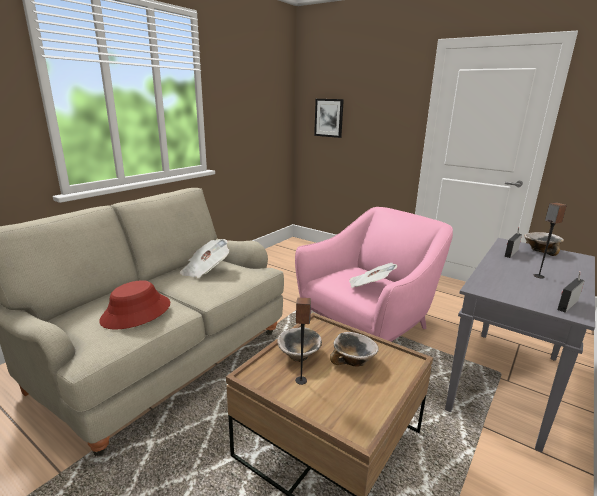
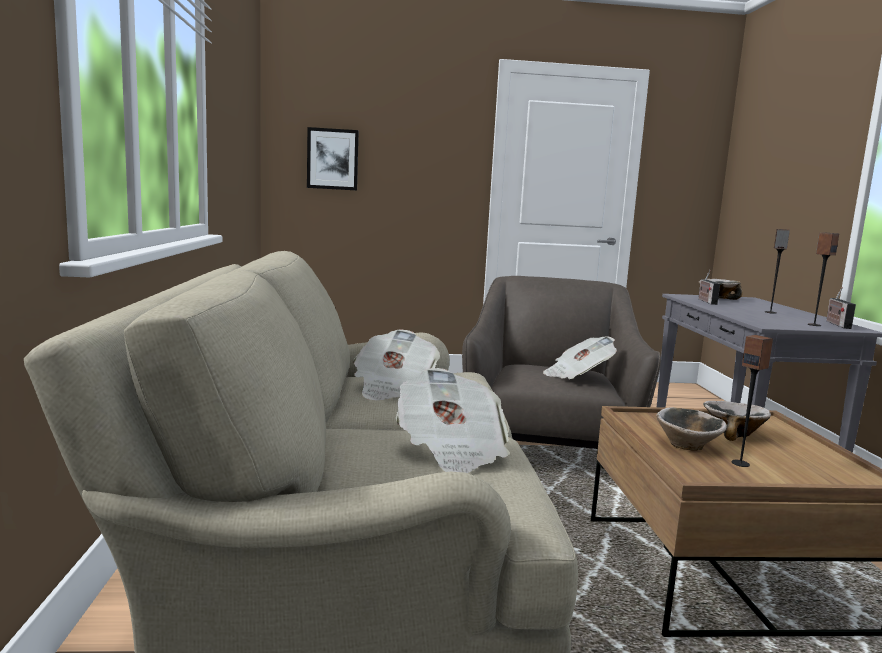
camera: 40 degrees left, 10 degrees down
(136, 312) = (451, 450): red hat -> newspaper
(368, 326) = (548, 447): pink armchair -> grey armchair
(534, 299) = (814, 325): none -> speaker

